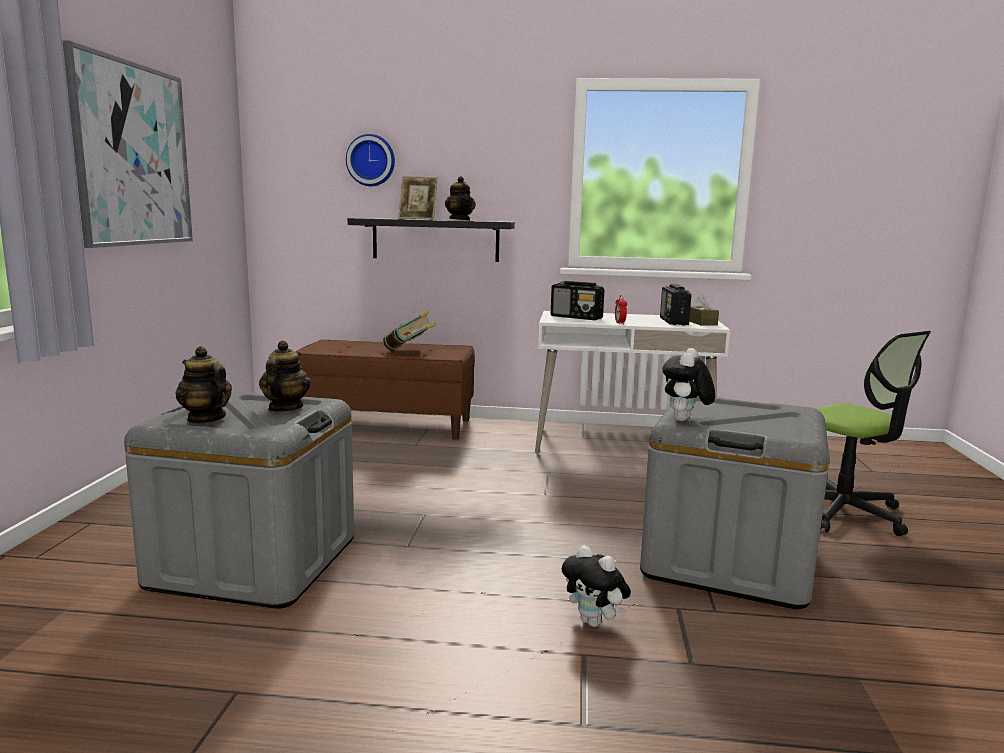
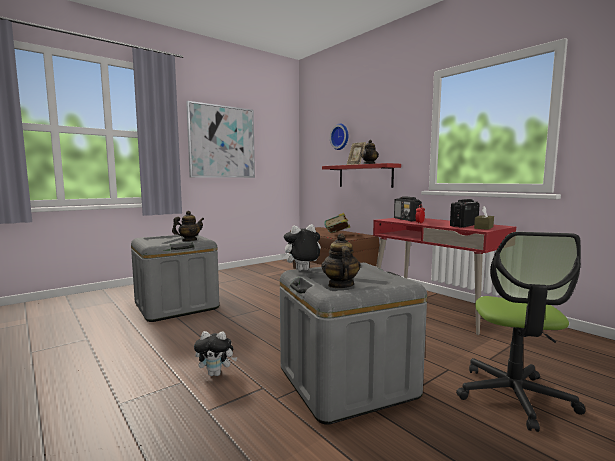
camera: 45 degrees right, 5 degrees down
(206, 418) = (157, 239): teapot -> teapot (340, 285)
(435, 240) = (365, 176): black shelf -> red shelf
(594, 622) = (216, 374): plush toy -> plush toy turned 90 degrees counterclockwise
(622, 444) = (435, 308): white desk -> red desk

